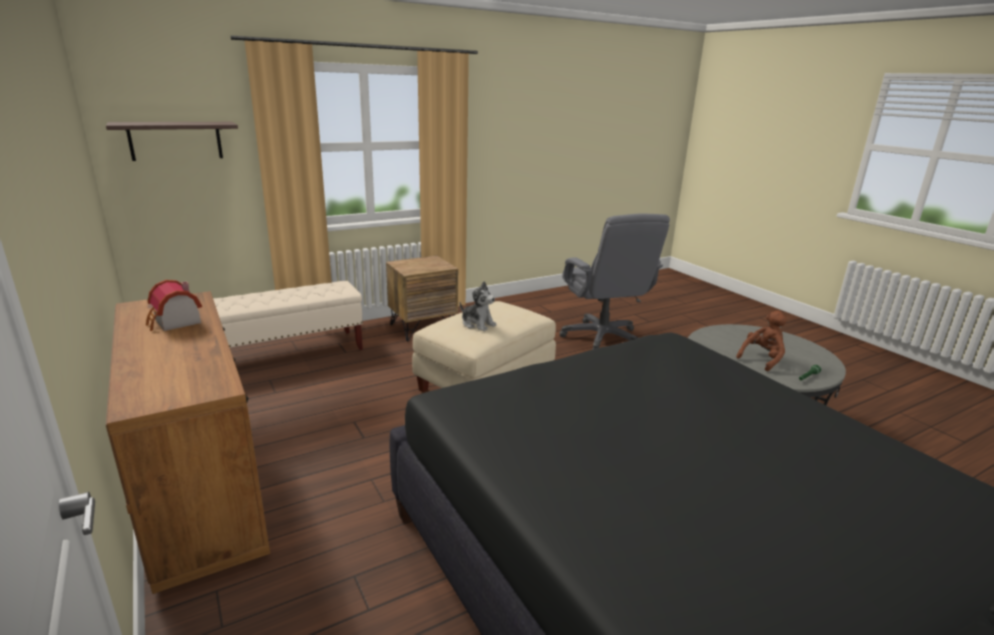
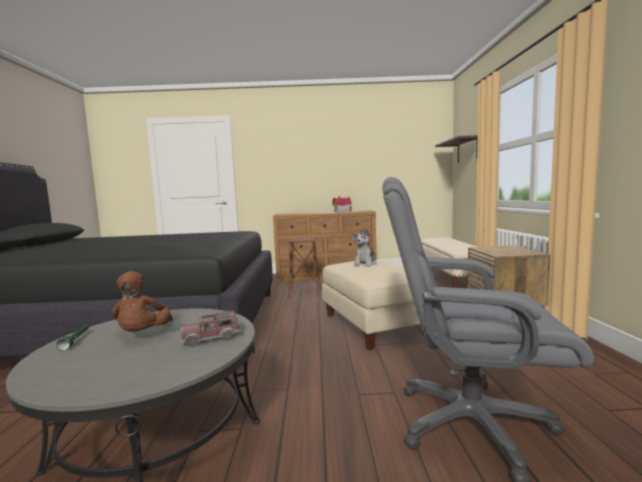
camera: 120 degrees right, 15 degrees down
(374, 472) = (305, 293): none -> brown stool
(477, 324) = (365, 264): plush toy -> plush toy turned 45 degrees counterclockwise
(726, 336) = (211, 338): none -> toy truck

